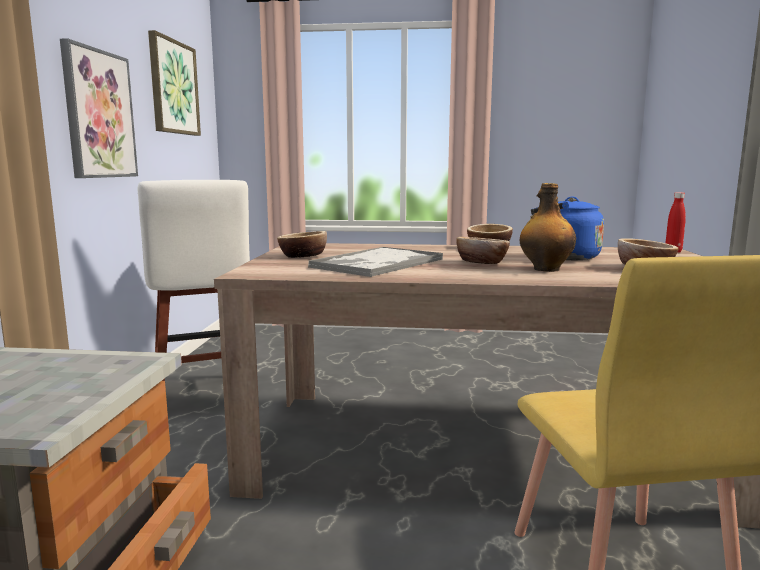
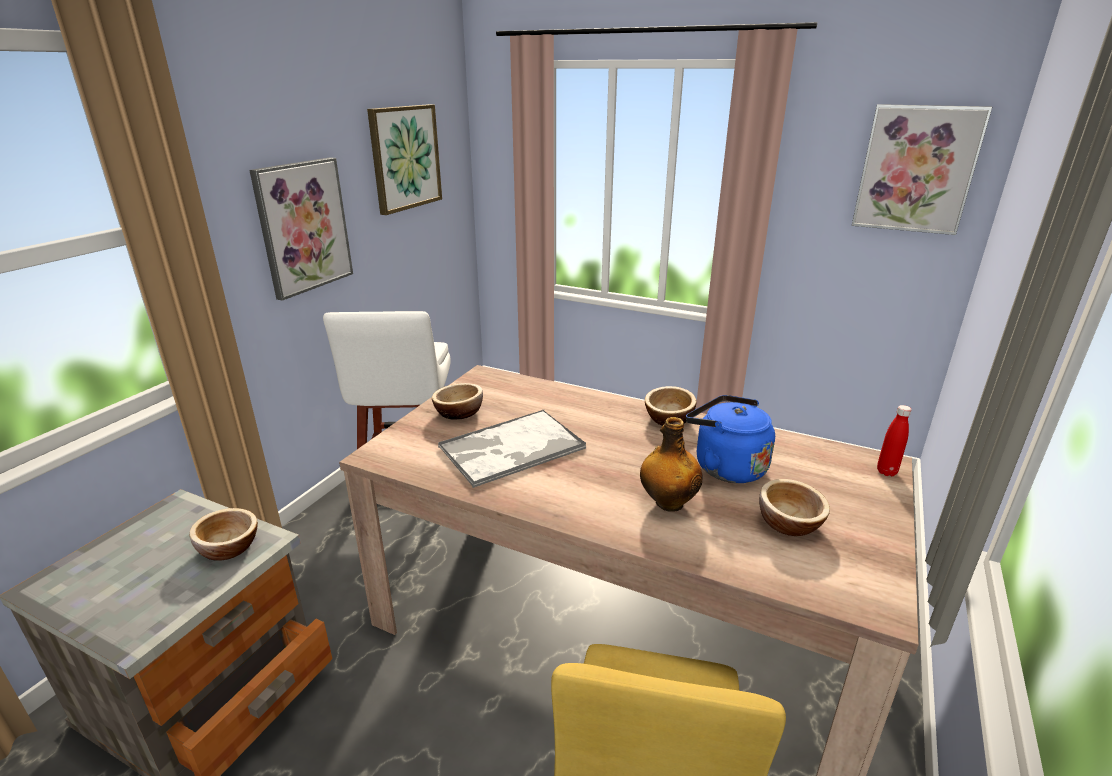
camera: 20 degrees right, 15 degrees up
(481, 263) = (617, 467): bowl -> bowl (229, 547)
(587, 95) = (916, 169): none -> picture

